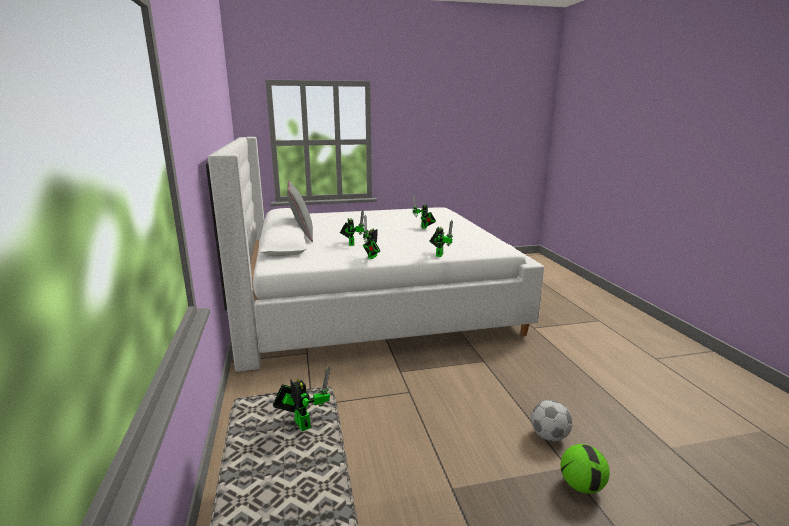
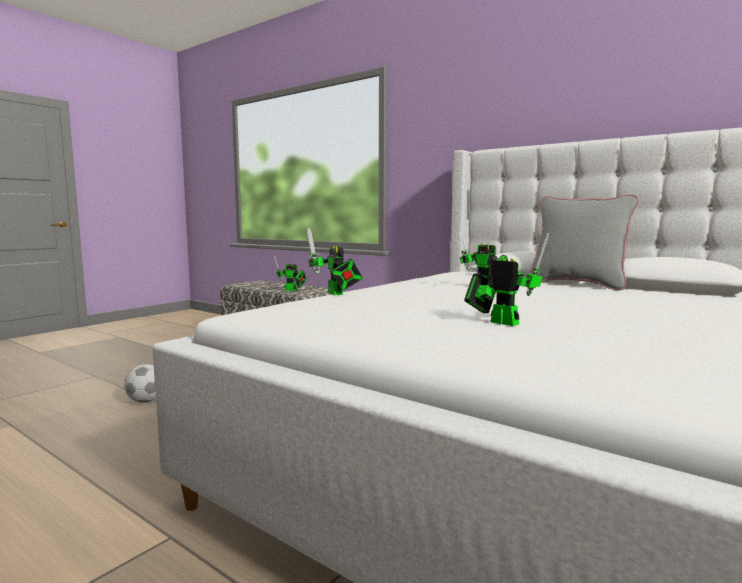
camera: 140 degrees right, 10 degrees down
(371, 257) = (407, 283): toy robot -> none
(581, 486) = (122, 386): football -> none

